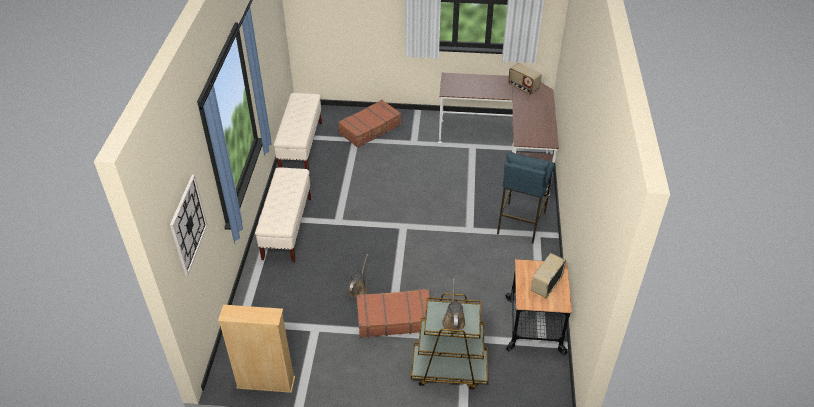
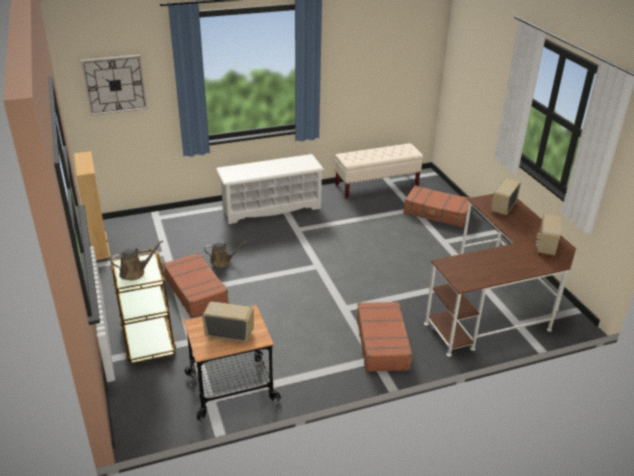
camera: 65 degrees right, 10 degrees down
(287, 228) = (271, 208): beige bench -> white shoe rack
(463, 85) = (503, 207): none -> radio
(520, 223) = (382, 343): blue stool -> brown suitcase

